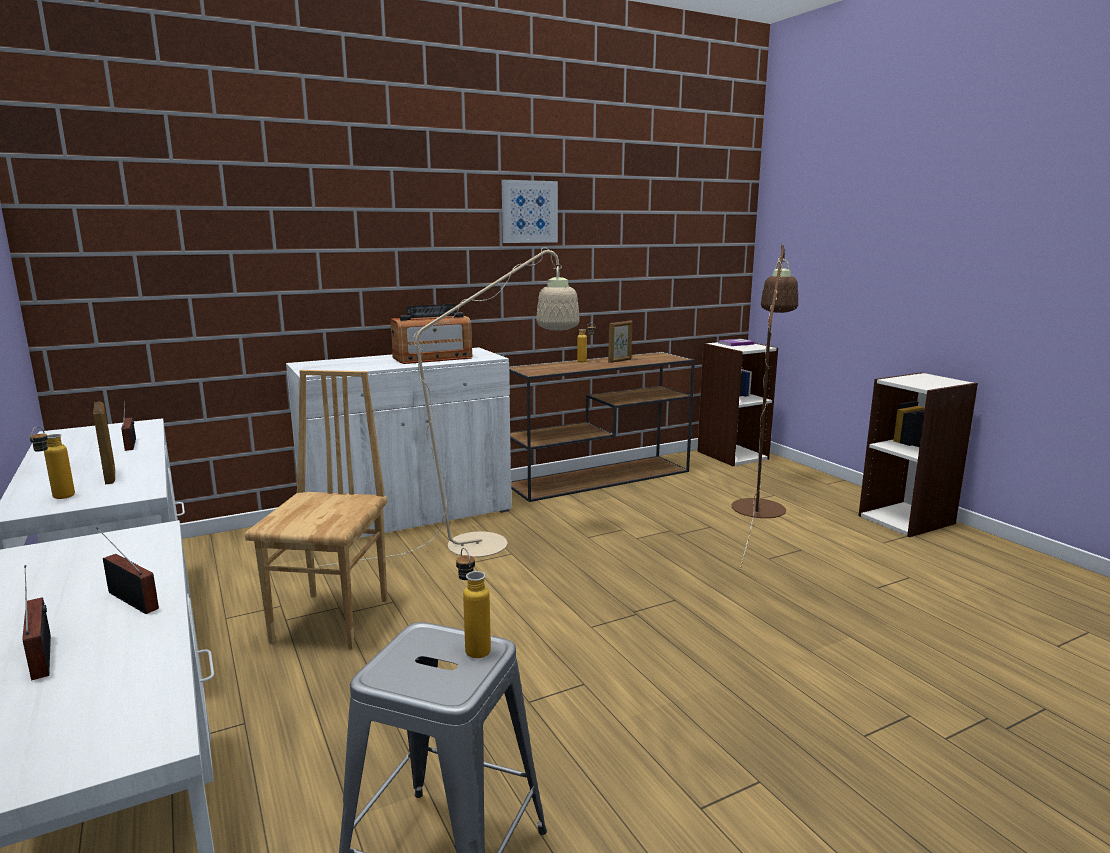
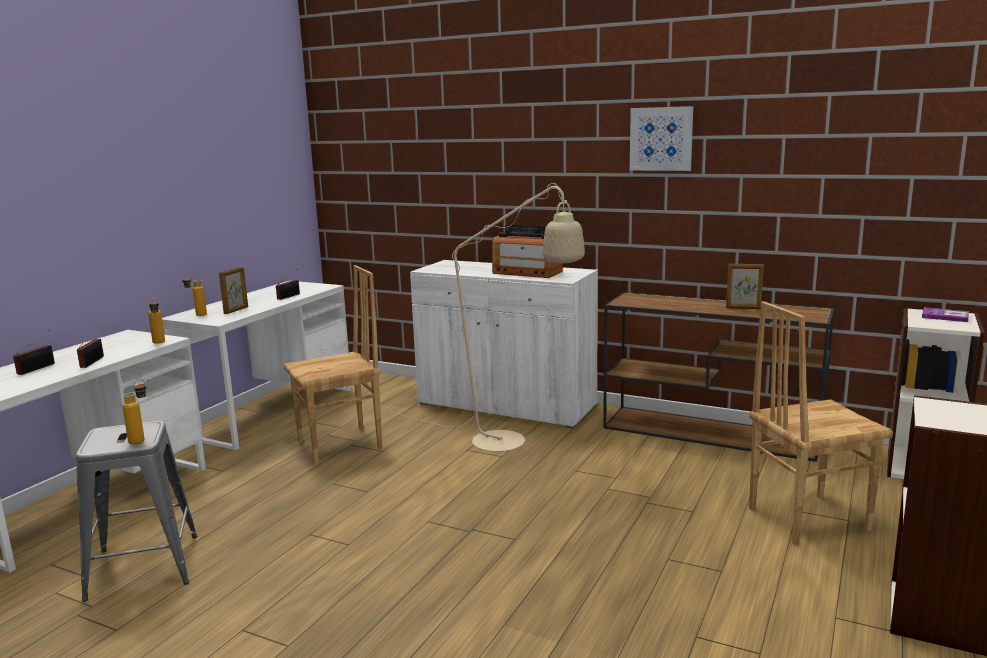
camera: 55 degrees right, 0 degrees up
(586, 361) = (708, 302): bottle -> bottle (159, 343)
(759, 503) = (806, 518): brown floor lamp -> brown chair

